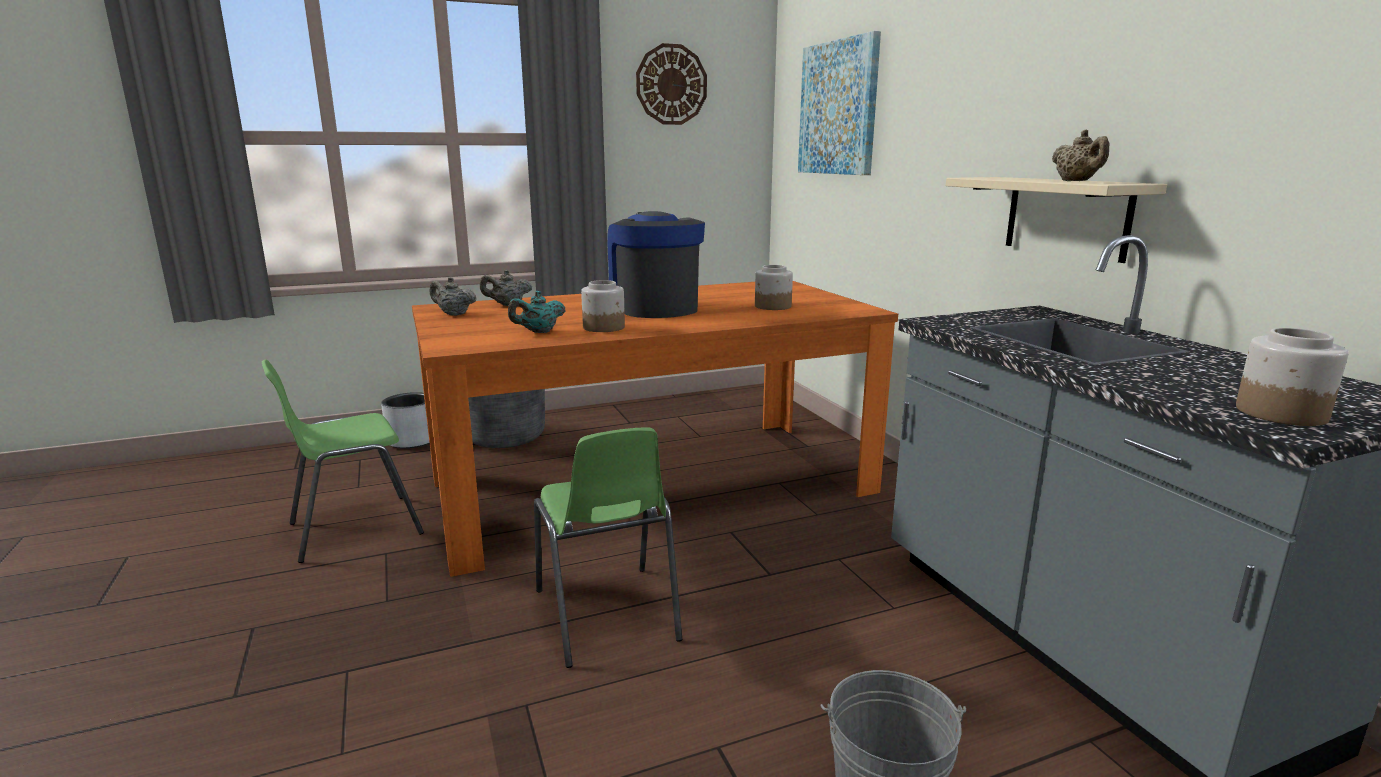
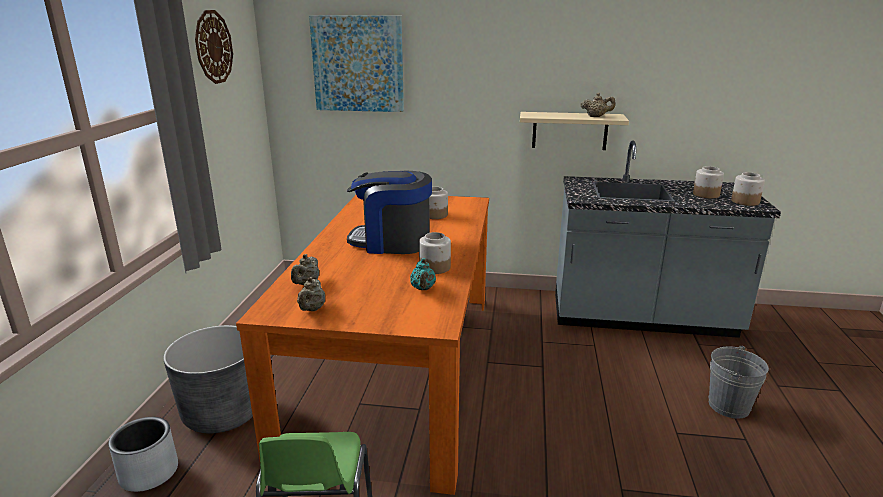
camera: 60 degrees left, 5 degrees up
(453, 314) = (312, 309): beige teapot -> beige teapot turned 45 degrees counterclockwise
(607, 615) = (549, 435): green chair -> none
(1222, 381) = (705, 194): none -> jar

